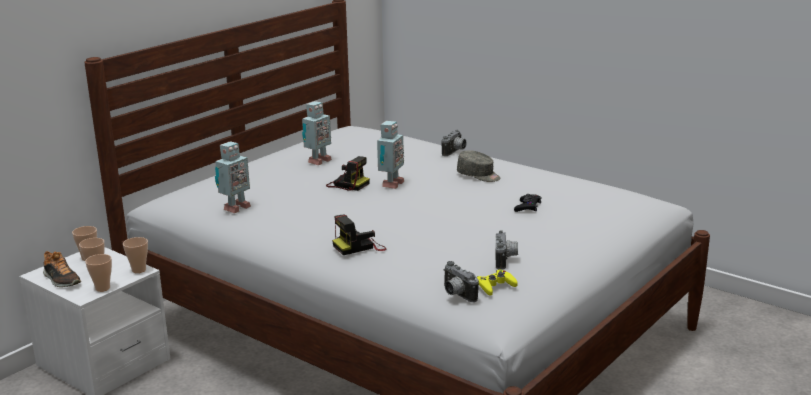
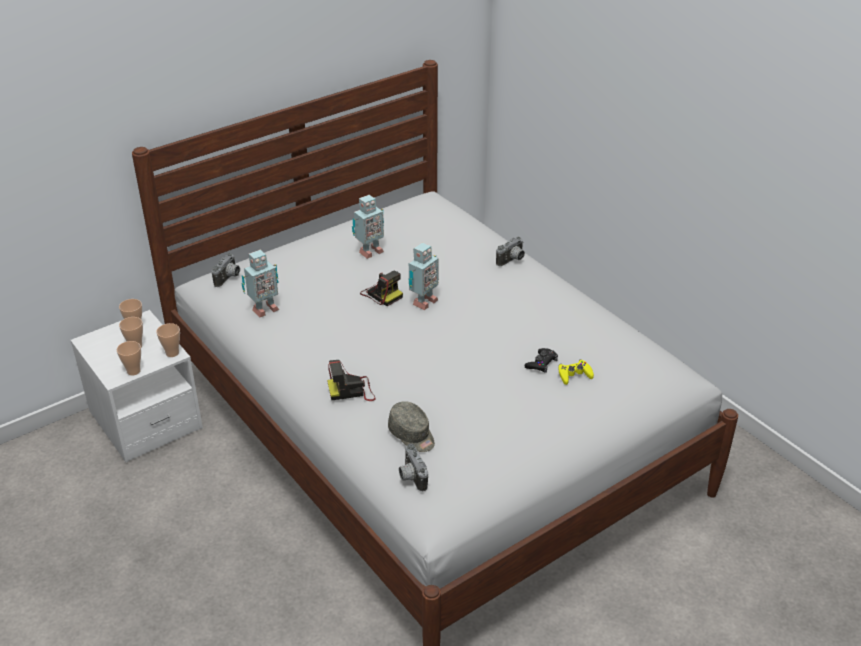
camera: 15 degrees right, 15 degrees up
(61, 280) = (103, 353): shoe -> none
(478, 176) = (516, 304): grey cap -> grey cap (412, 435)
(495, 286) = (452, 473): yellow game controller -> yellow game controller (574, 375)
(506, 260) = (481, 439): camera -> camera (229, 278)

